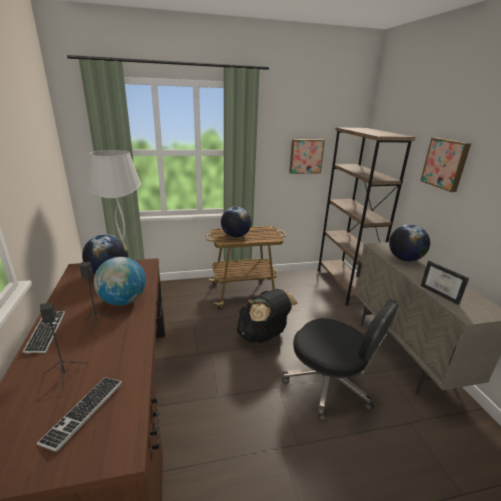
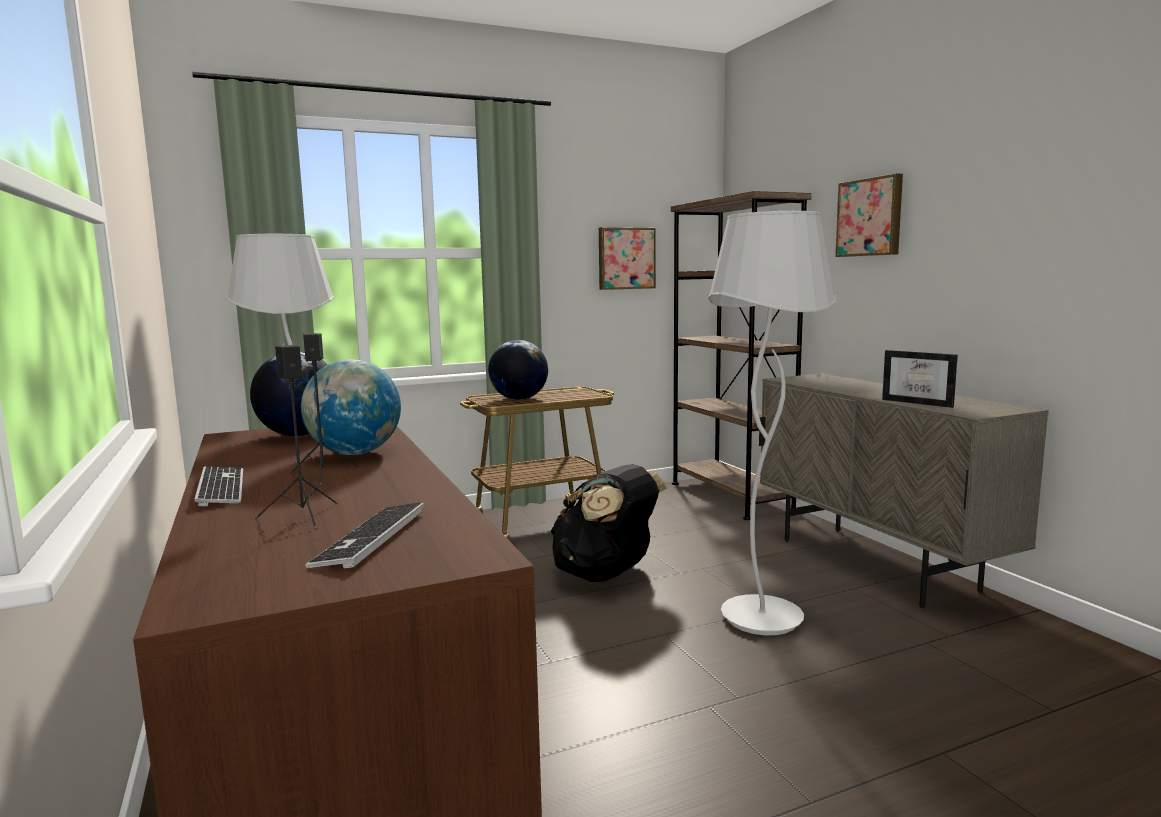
camera: 10 degrees left, 15 degrees down
(329, 385) = (762, 618): black office chair -> white floor lamp
(404, 259) = (840, 384): globe -> none

